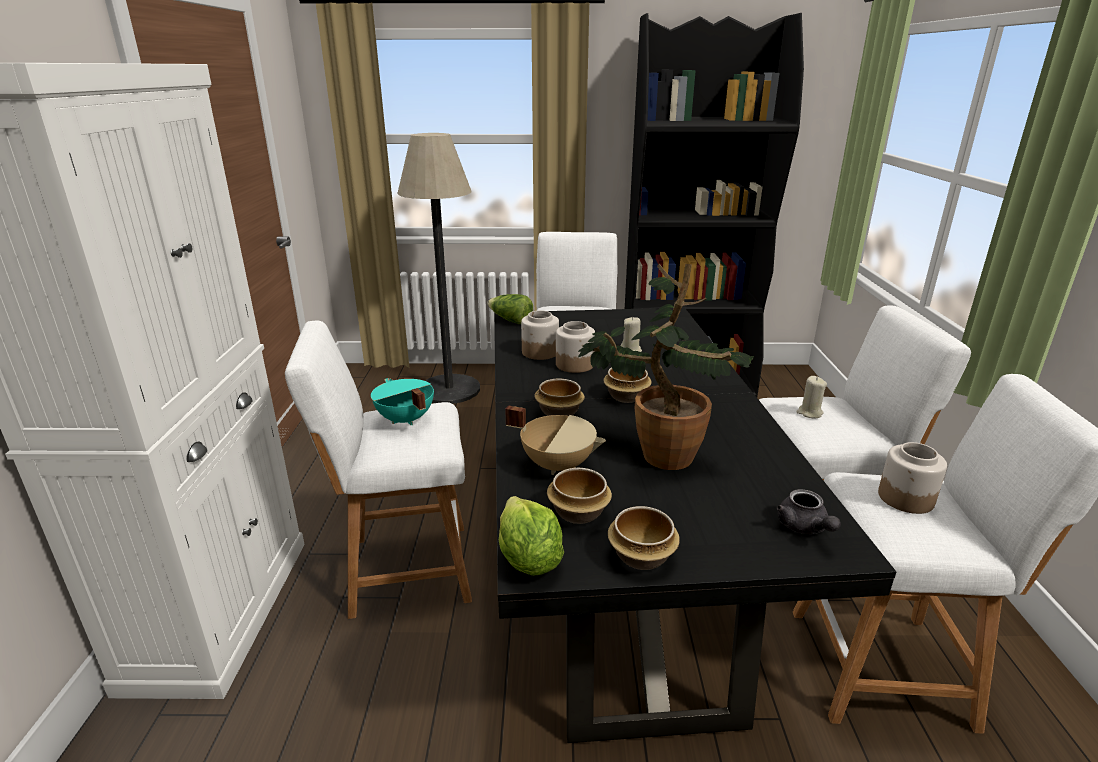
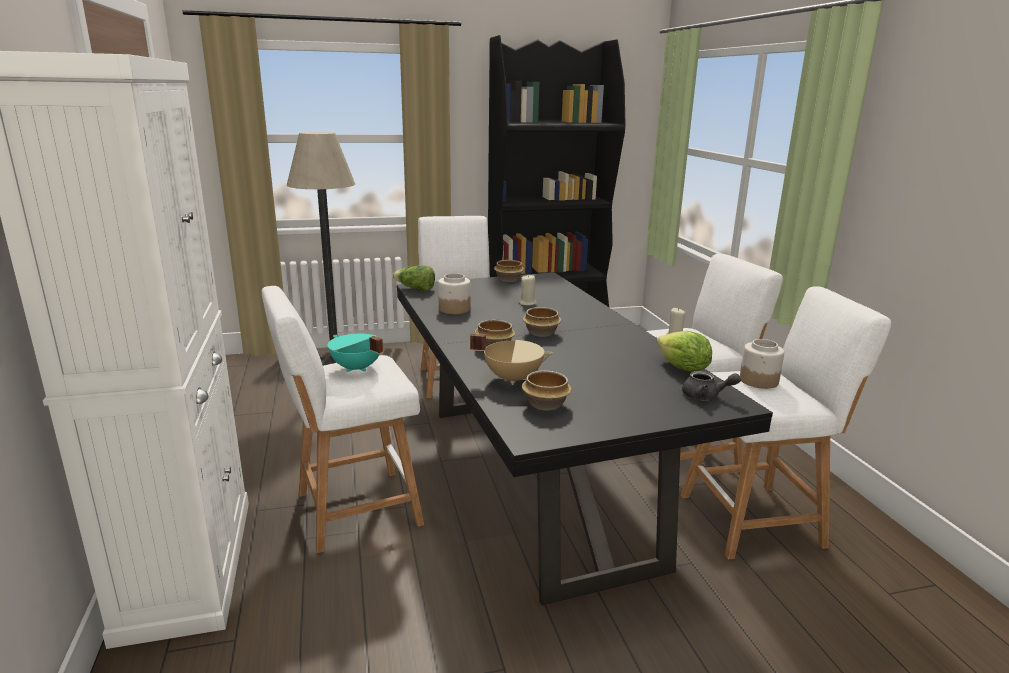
camera: 15 degrees left, 5 degrees down
(528, 559) = (524, 434): lettuce -> lettuce (682, 368)
(575, 364) = (488, 315): jar -> none
(642, 556) = (605, 423): bowl -> bowl (509, 279)
(657, 451) = (583, 363): potted plant -> none
(804, 528) = (705, 396): grey teapot -> grey teapot turned 45 degrees counterclockwise

